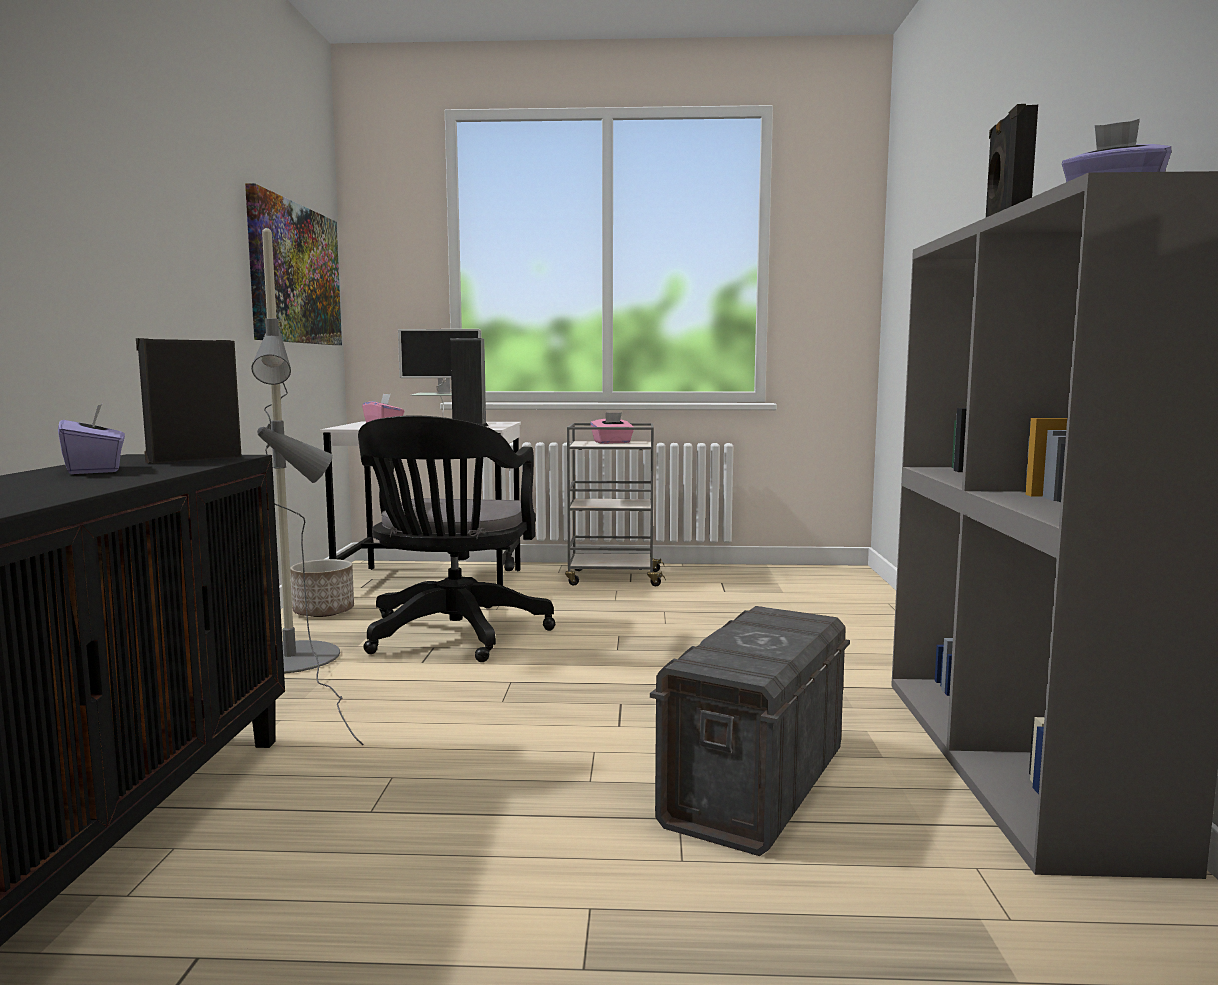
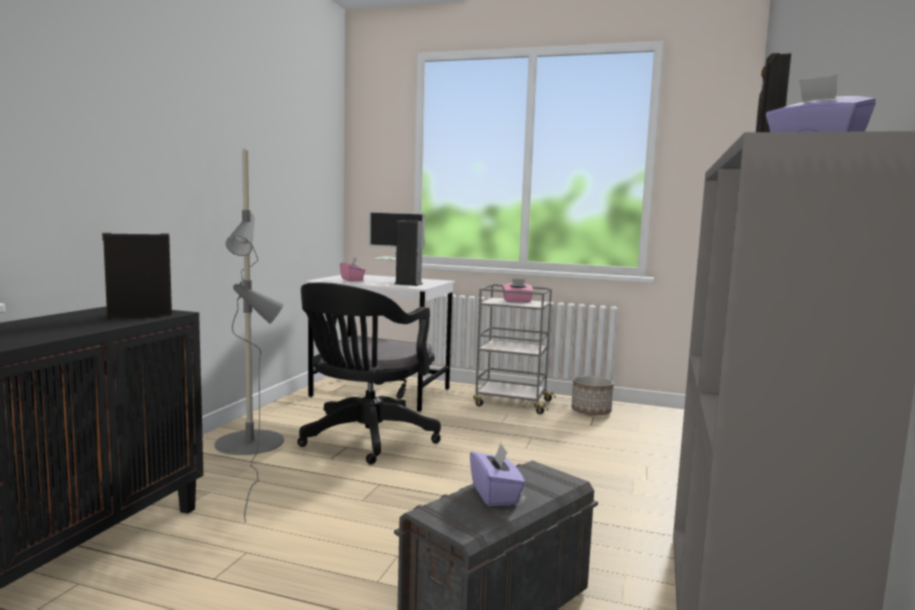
camera: 15 degrees right, 0 degrees up
(95, 470) = (62, 321): purple tissue box -> purple tissue box (495, 494)
(295, 274) = (300, 172): picture -> none
(323, 612) = (295, 408): planter -> planter (590, 412)

